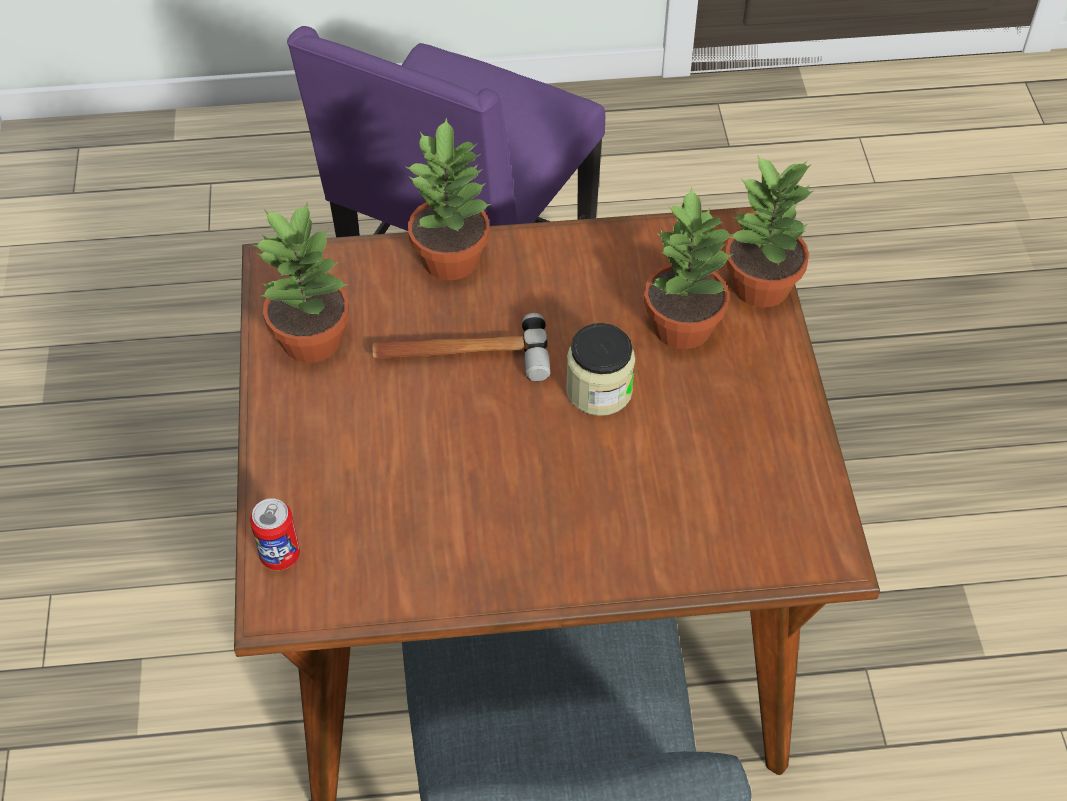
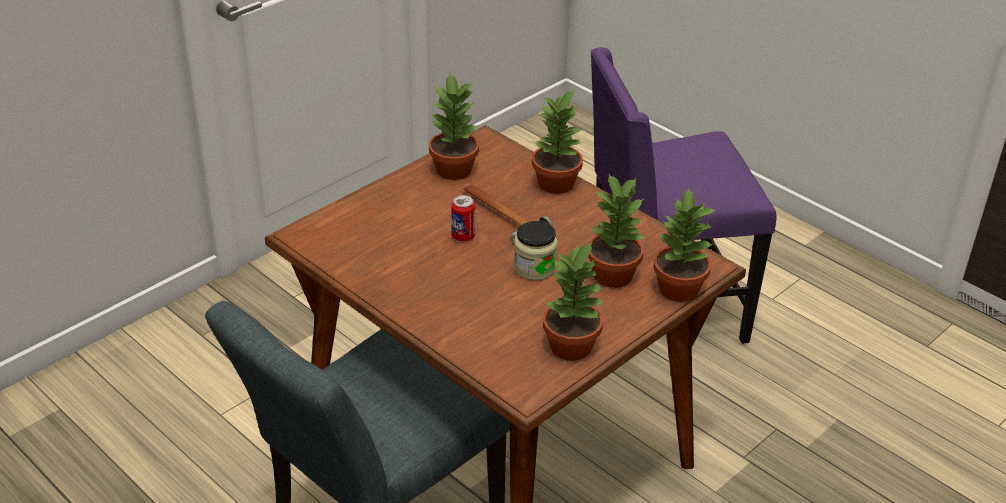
camera: 50 degrees right, 15 degrees down
(280, 555) = (325, 222): can -> can (463, 236)
(780, 452) = (572, 347): none -> potted plant

